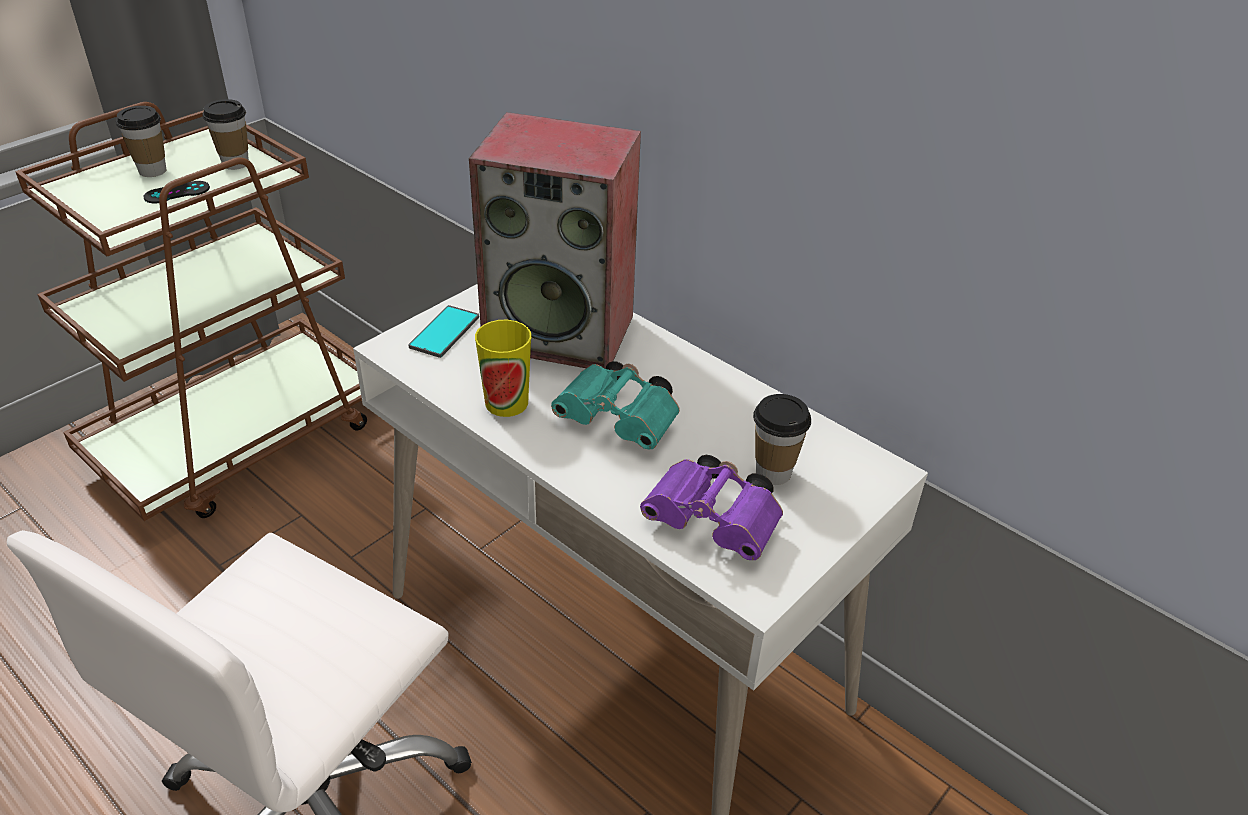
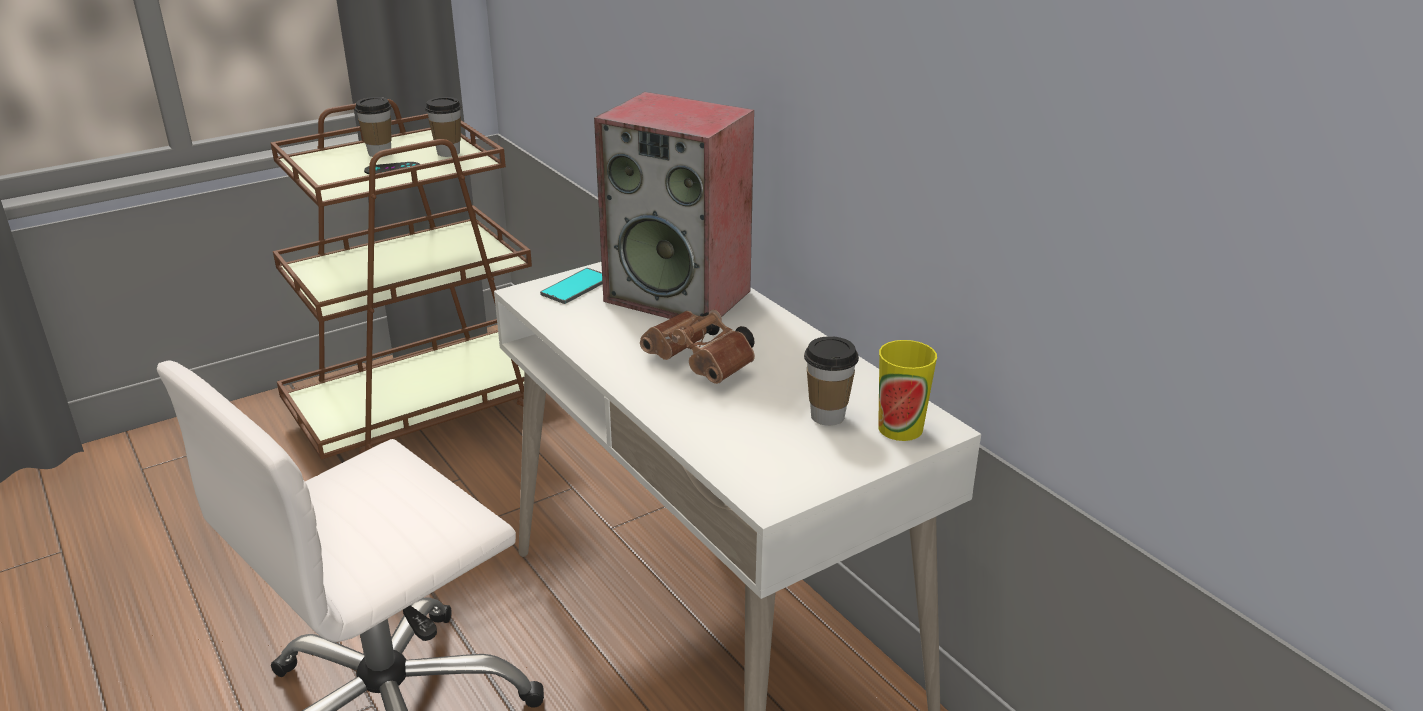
camera: 15 degrees right, 10 degrees down
(506, 403) = (607, 340): cup -> cup (900, 428)
(621, 422) = (703, 365): turquoise binoculars -> brown binoculars
(716, 524) = (755, 446): purple binoculars -> none

